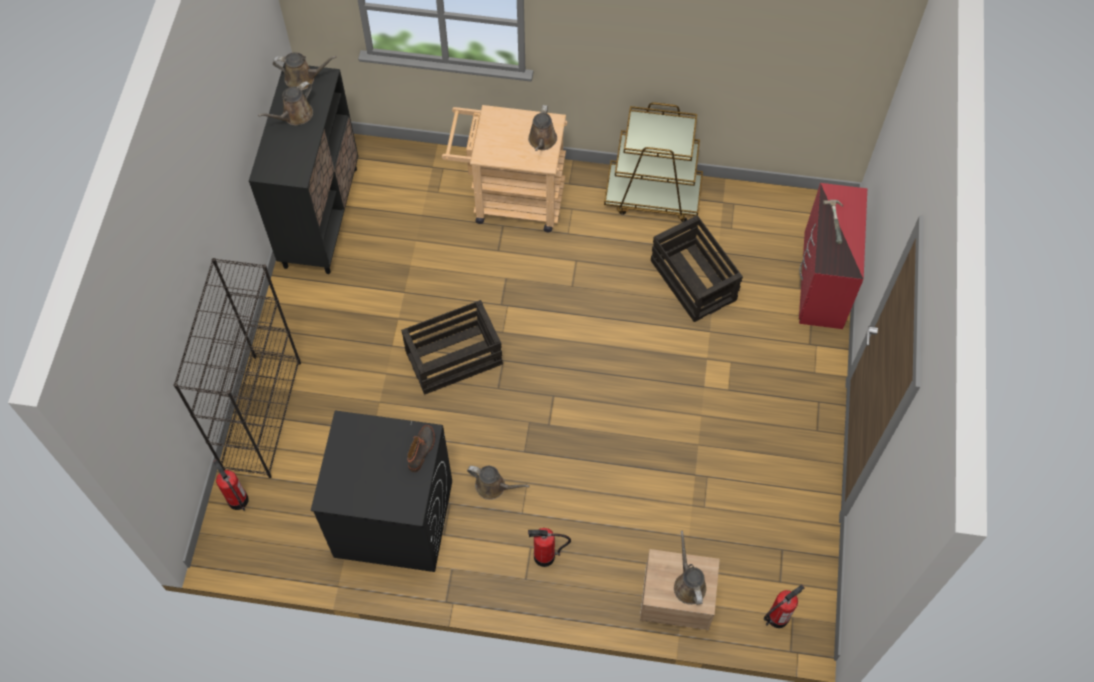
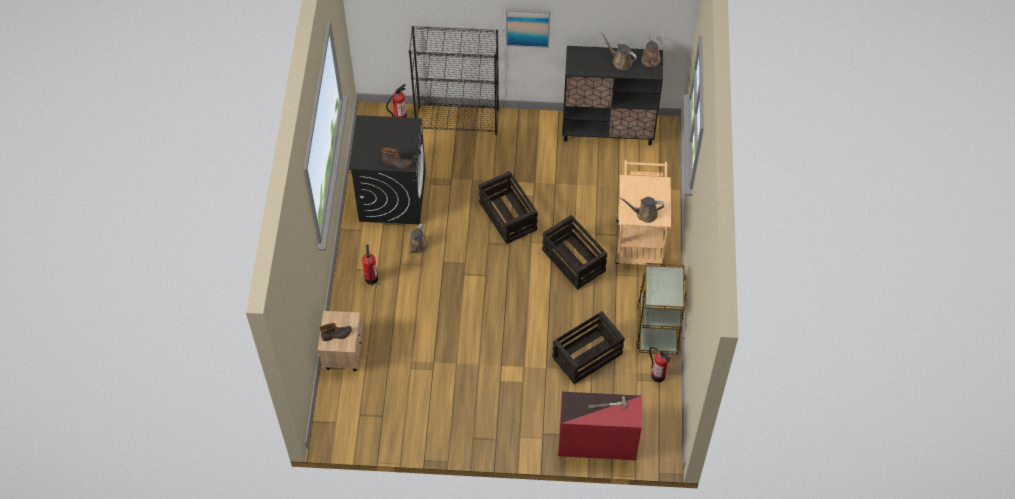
camera: 85 degrees right, 5 degrees down
(219, 213) = (527, 26): none -> picture
(540, 281) = (574, 261): none -> crate
(688, 584) = (337, 335): brown watering can -> boot
(777, 617) = (335, 413): fire extinguisher -> fire extinguisher (658, 375)

